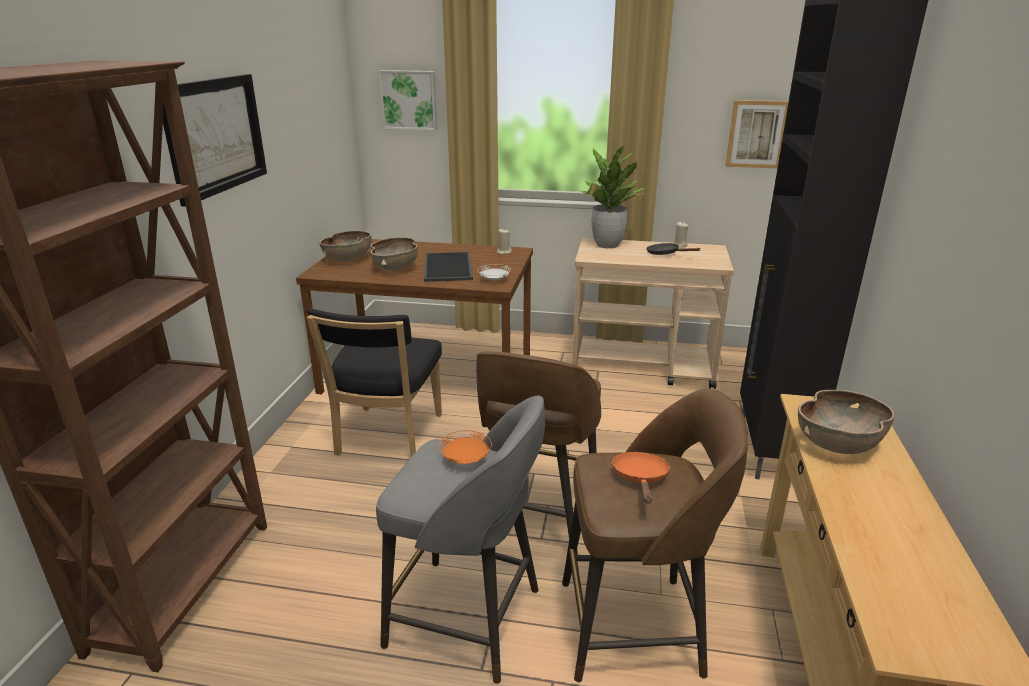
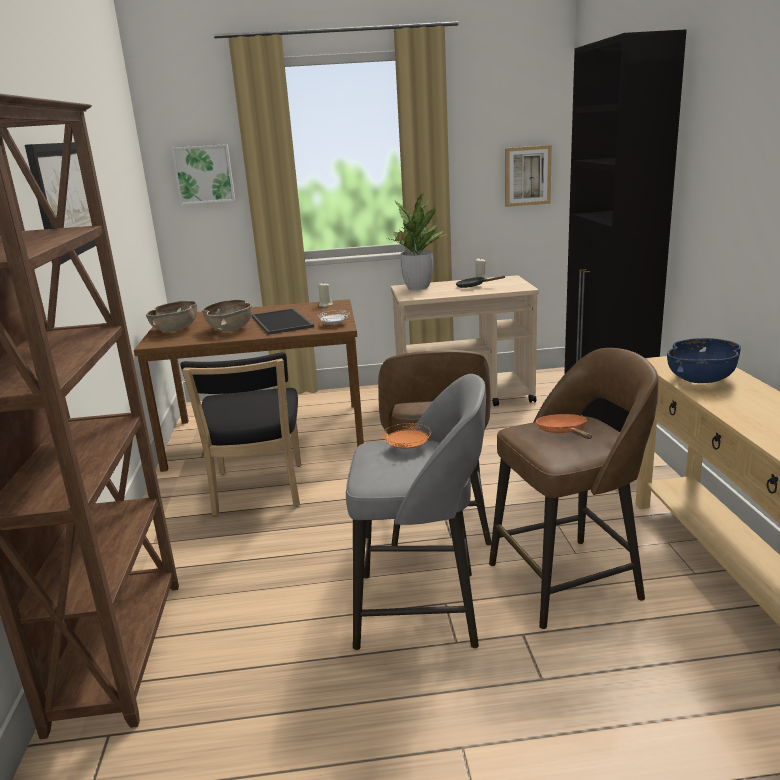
camera: 15 degrees left, 5 degrees down
(838, 444) = (701, 379): brown bowl -> blue bowl

